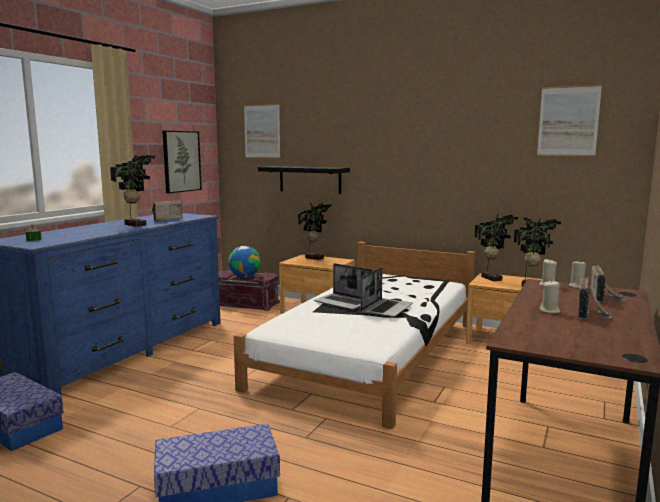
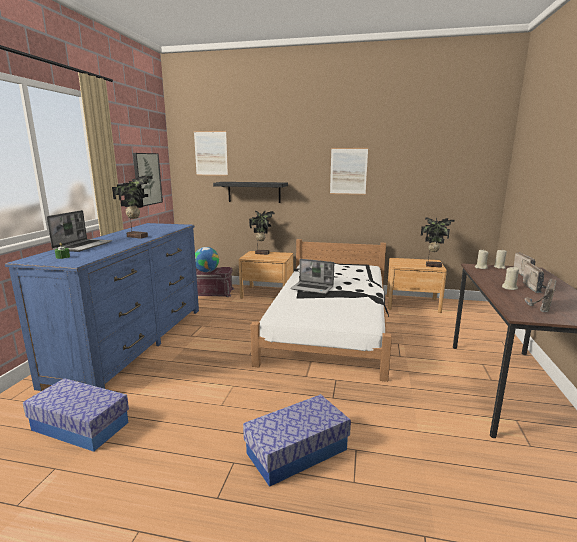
camera: 15 degrees left, 5 degrees up
(166, 220) = (156, 230): radio -> radio (539, 306)
(386, 309) = (348, 291): laptop -> laptop (83, 246)
(492, 278) = (402, 261): potted plant -> none
(568, 121) = (453, 148): picture -> picture (348, 171)

